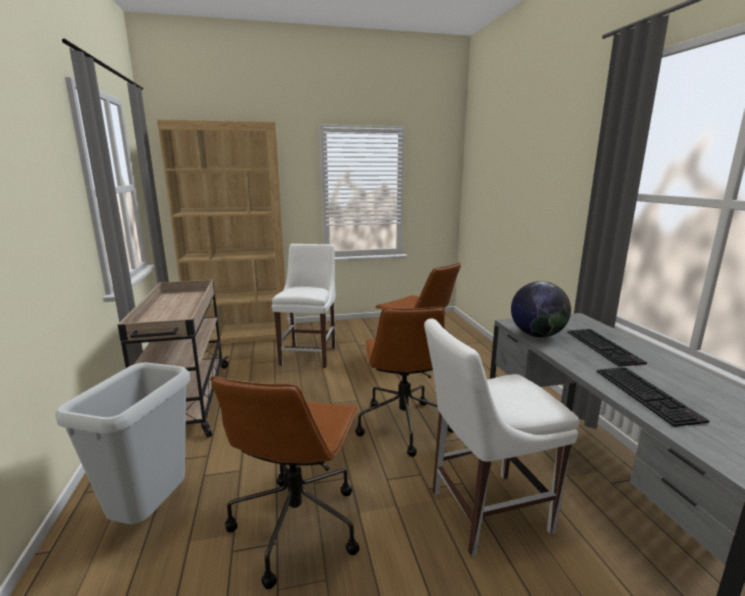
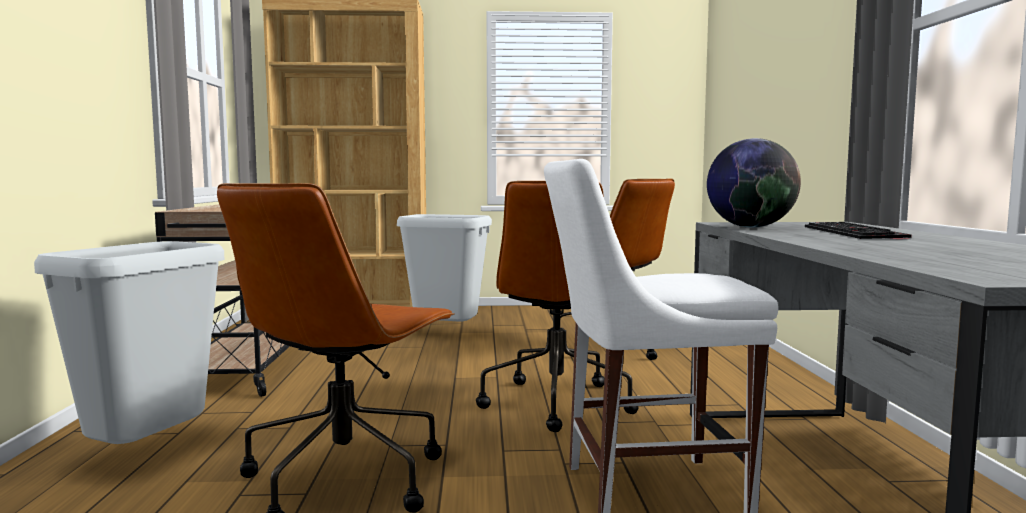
camera: 10 degrees right, 10 degrees down
(310, 354) = (447, 334): white chair -> grey trash can
(648, 395) = (883, 248): keyboard -> none

